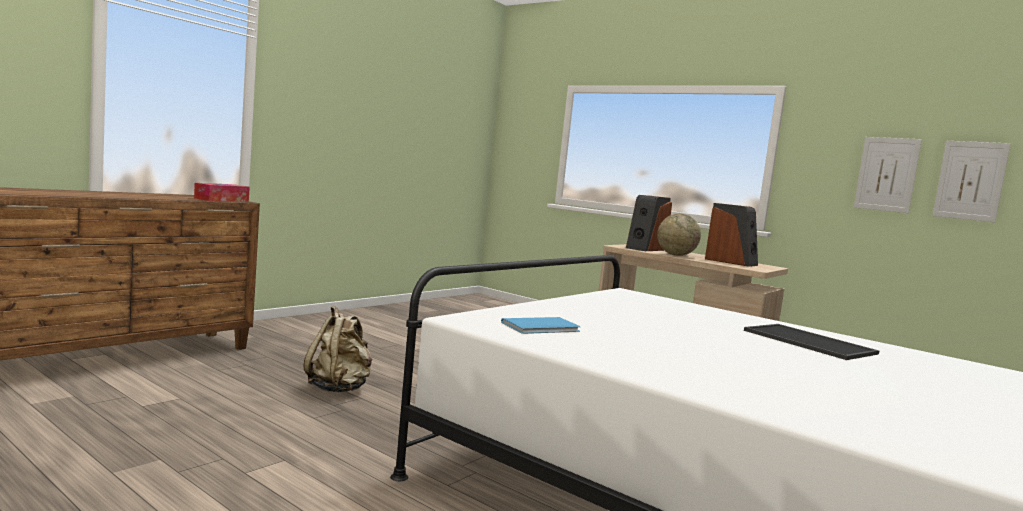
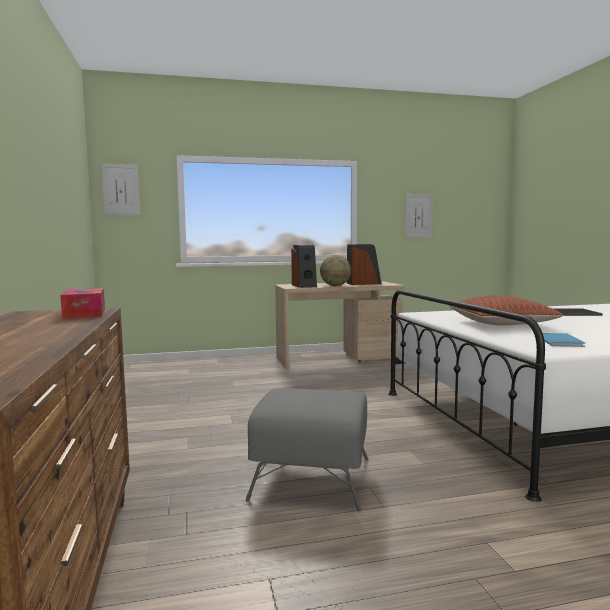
camera: 50 degrees left, 0 degrees up
(339, 388) = (311, 477): beige backpack -> grey ottoman
(620, 314) = (501, 324): none -> pillow
(970, 180) = (456, 216): picture -> picture (120, 189)

